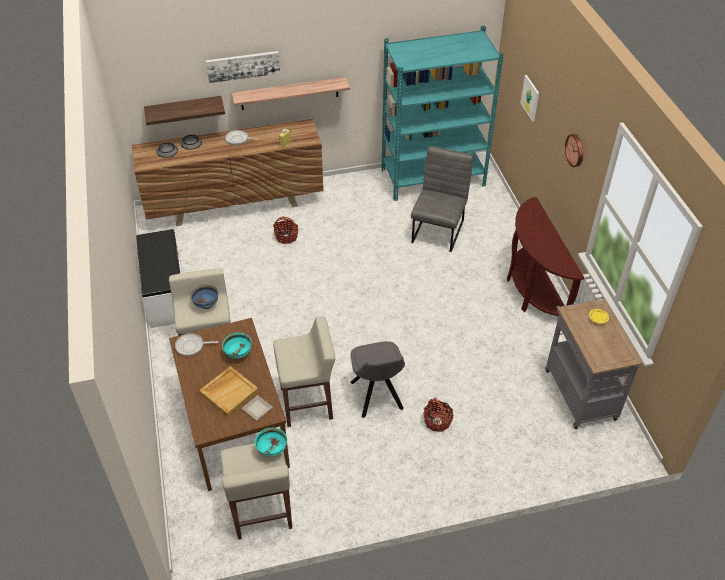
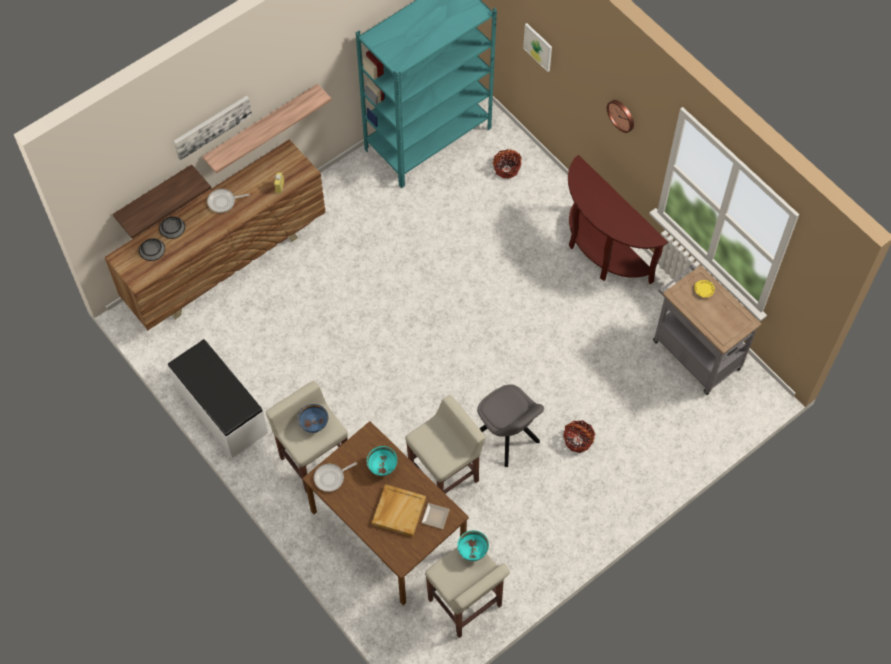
camera: 25 degrees left, 15 degrees up
(286, 237) = (309, 284): basket -> basket (506, 168)
(438, 230) = (470, 210): grey chair -> none

